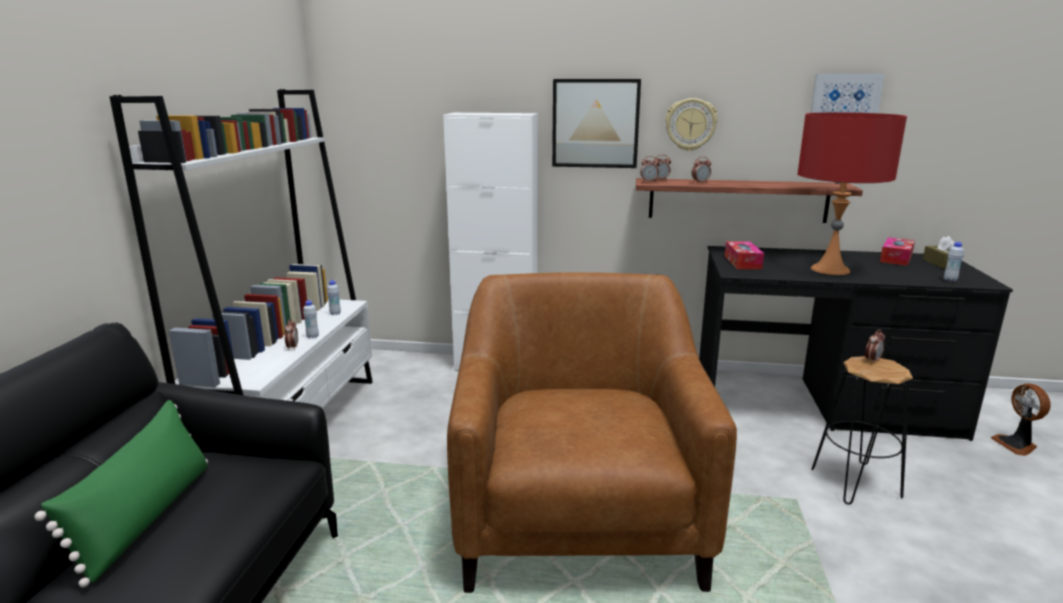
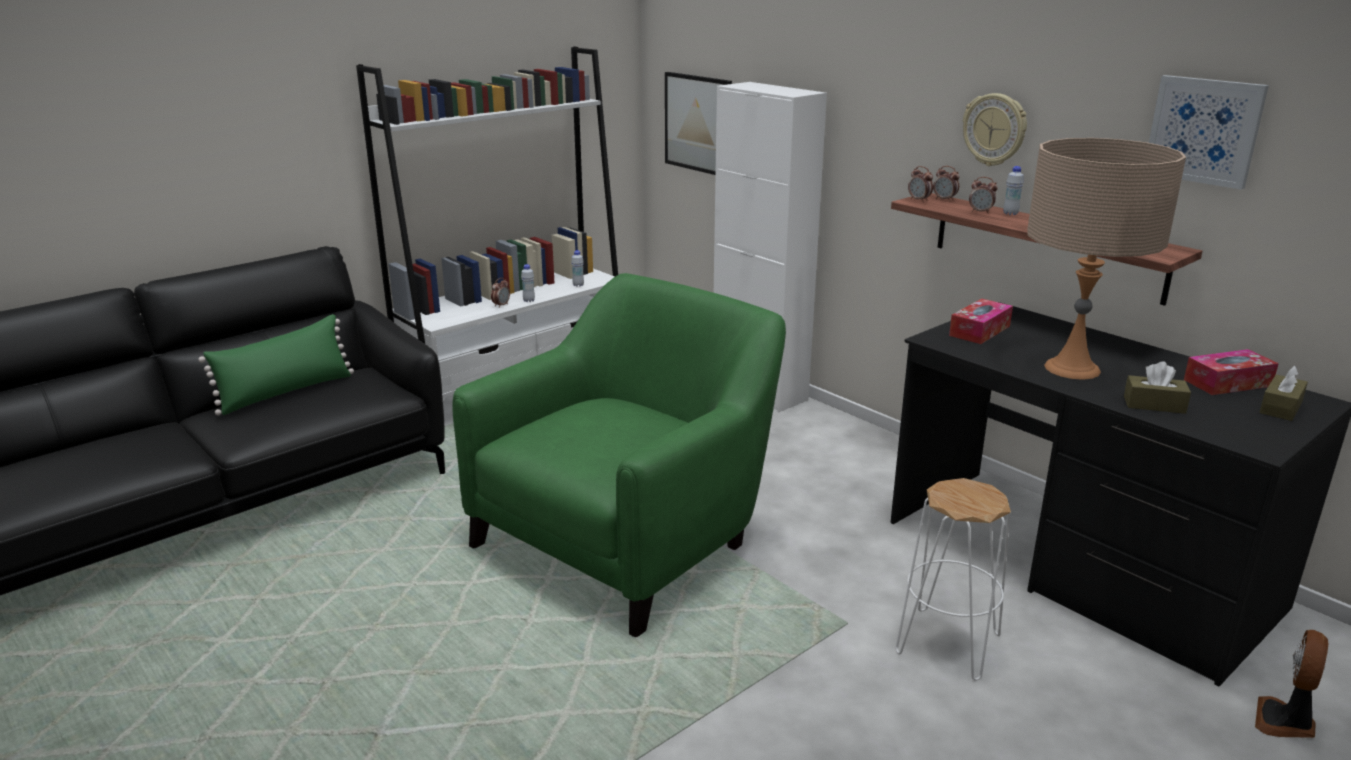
camera: 40 degrees right, 5 degrees up
(578, 513) = (628, 538): brown armchair -> green armchair
(595, 123) = (888, 113): picture -> picture (698, 123)
(830, 269) = (1072, 368): red table lamp -> beige table lamp
(855, 483) = (947, 643): black stool -> white stool
(872, 360) = (978, 489): alarm clock -> none
(904, 277) = (1154, 404): none -> brown tissue box
(950, 280) = (1212, 428): white bottle -> white bottle (1010, 213)

